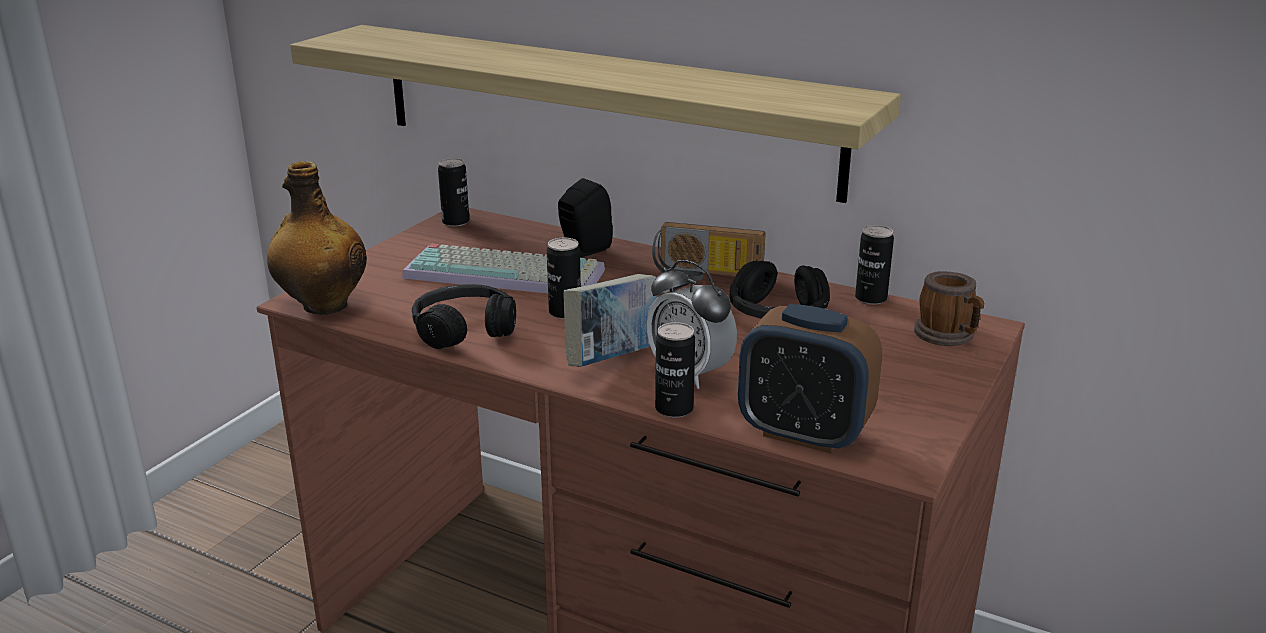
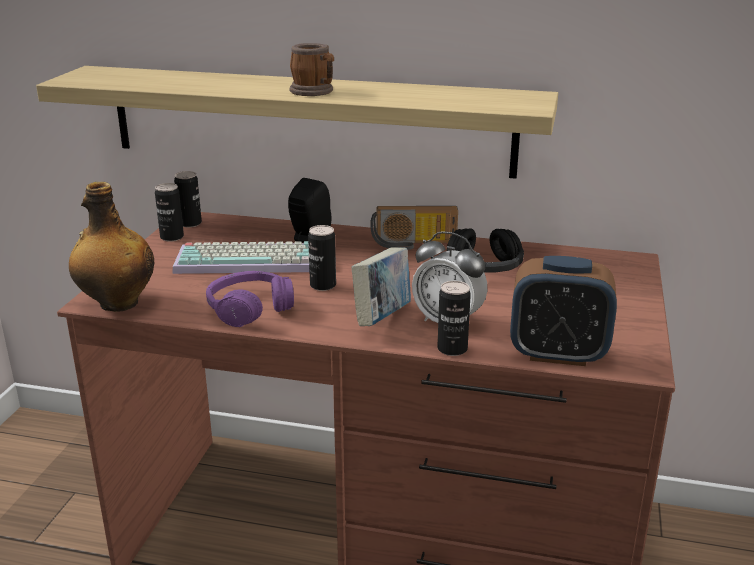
camera: 15 degrees left, 0 degrees up
(464, 329) = (250, 308): black headphones -> purple headphones
(871, 298) = (544, 248): can -> can (172, 237)
(948, 336) = (613, 269): mug -> mug (315, 92)

